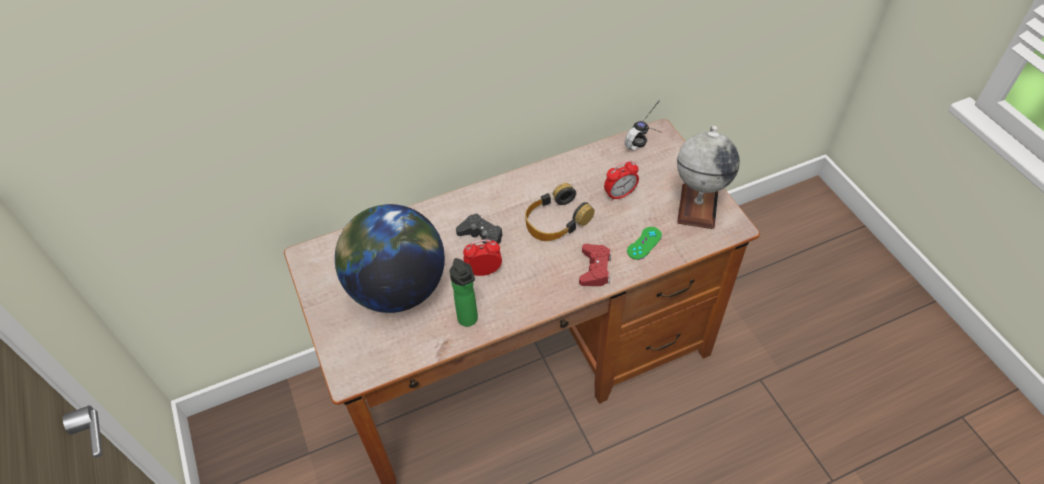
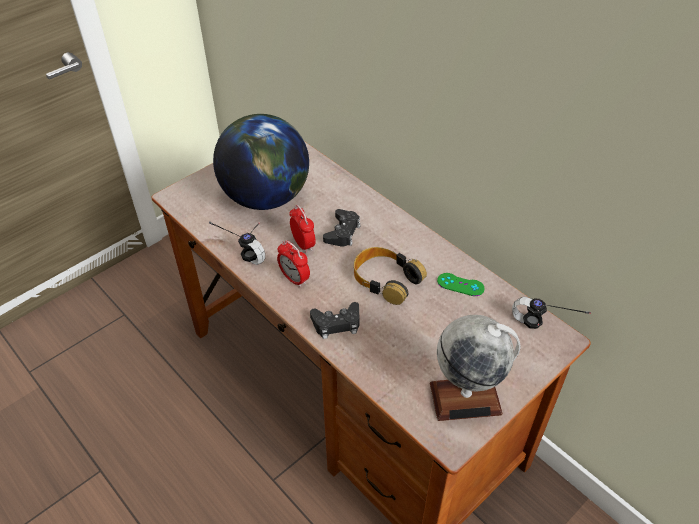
camera: 70 degrees right, 5 degrees down
(469, 321) = (246, 249): bottle -> headphones
(595, 269) = (336, 323): red game controller -> black game controller
(620, 194) = (446, 323): alarm clock -> alarm clock (294, 279)
(644, 243) = (387, 358): green game controller -> green game controller (460, 284)

